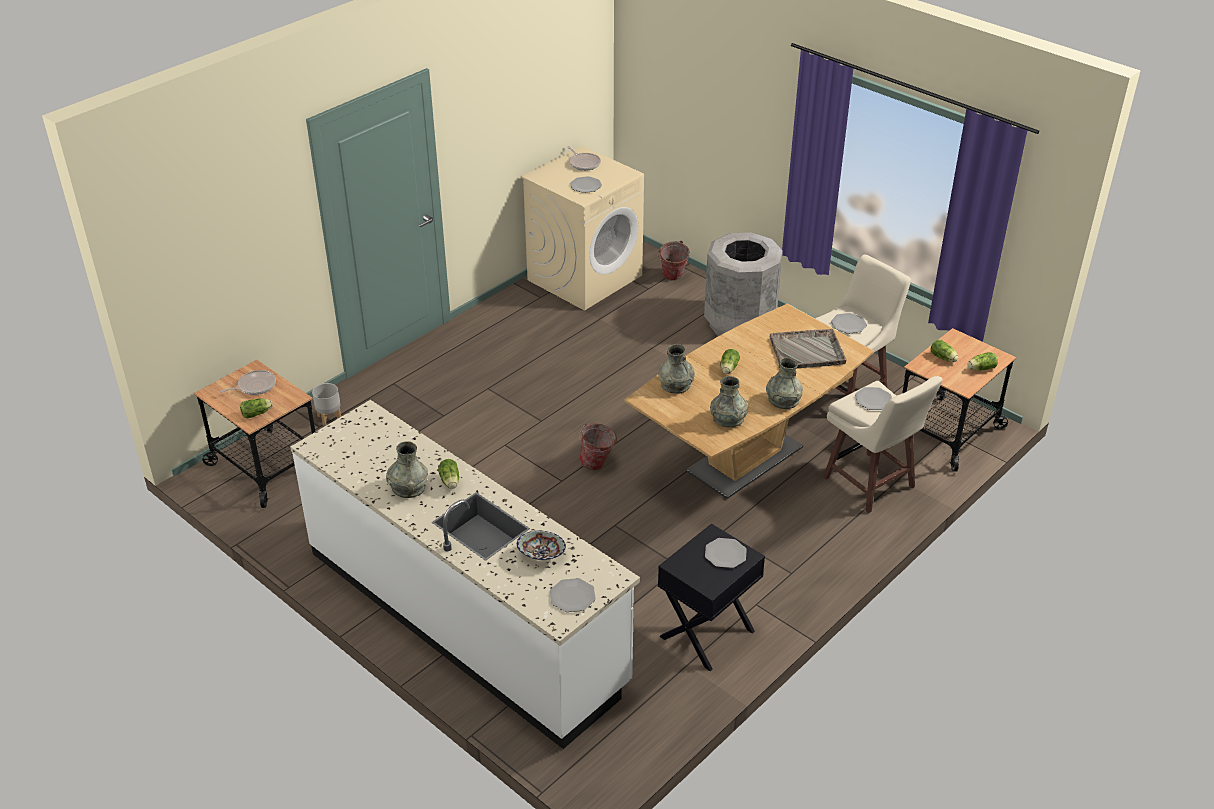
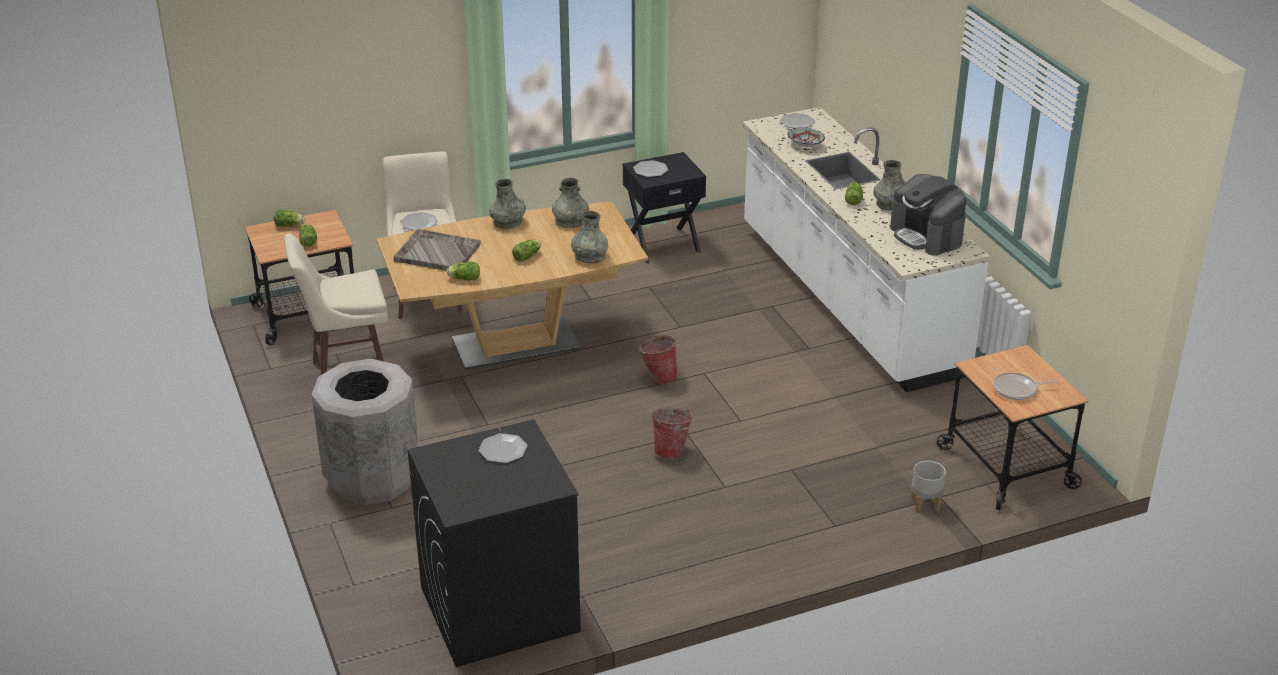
camera: 155 degrees left, 5 degrees down
(258, 413) = (1016, 360): lettuce -> lettuce (463, 278)
(359, 453) = (926, 236): none -> coffee machine
(584, 163) = (472, 490): frying pan -> none
(585, 277) = (498, 610): beige washing machine -> black washing machine
(672, 278) = (385, 570): bucket -> bucket (672, 451)
(848, 324) = (354, 285): plate -> none

